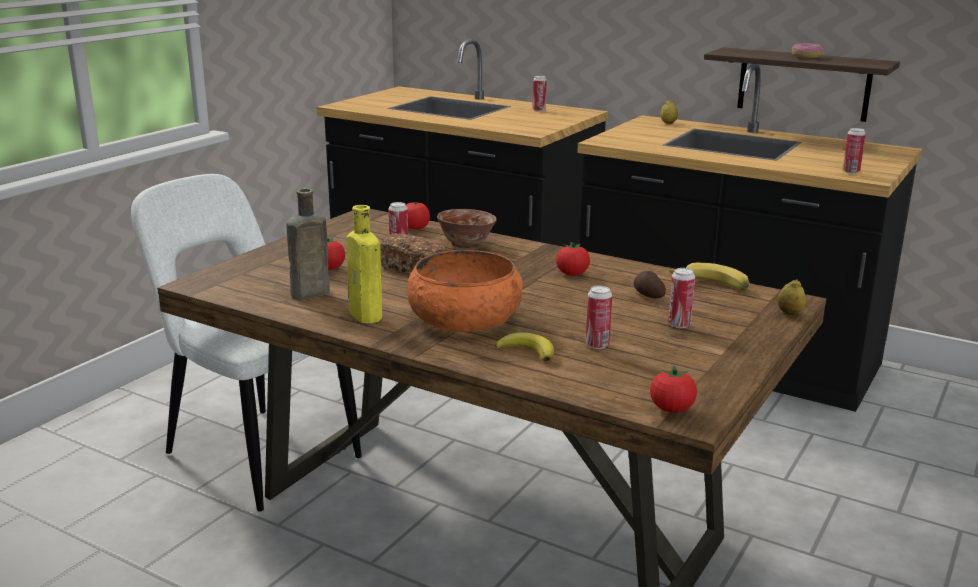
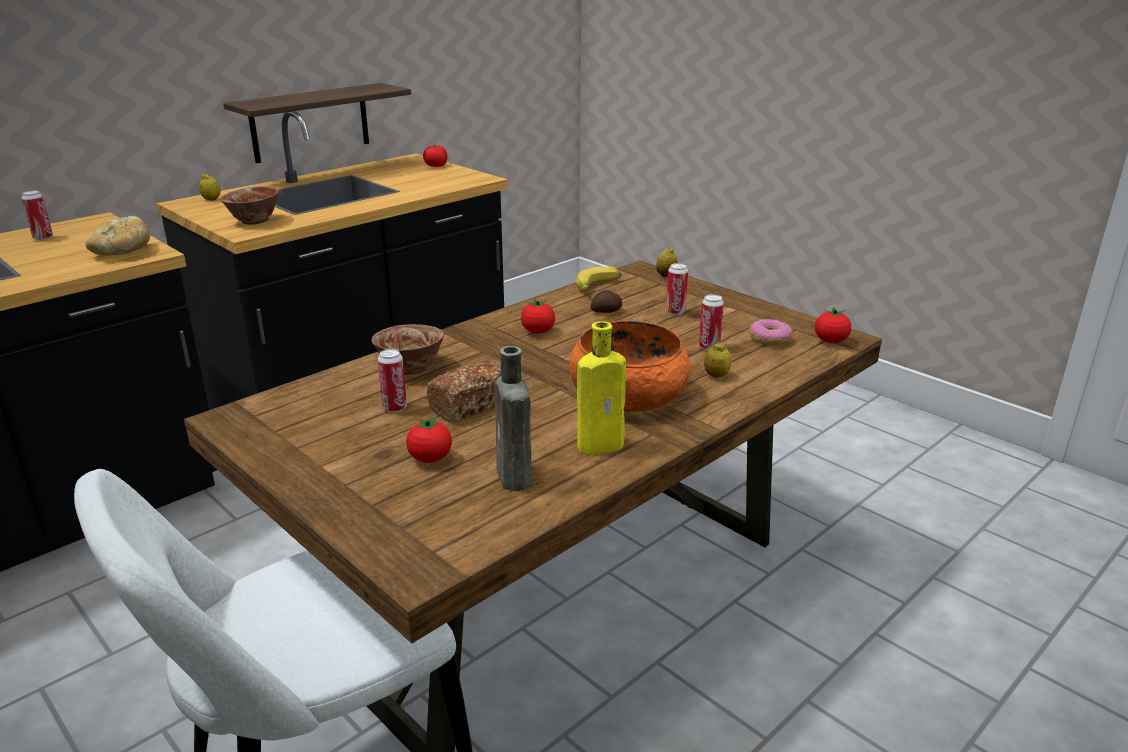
camera: 75 degrees left, 5 degrees up
(415, 227) = (319, 390): tomato -> tomato (436, 166)
(528, 351) = (716, 375): banana -> lemon
(529, 127) = (122, 252): none -> bread
(630, 139) = (254, 221): none -> bowl
(806, 56) = (323, 94): donut -> donut (769, 339)
(850, 172) = (460, 180): can -> none

